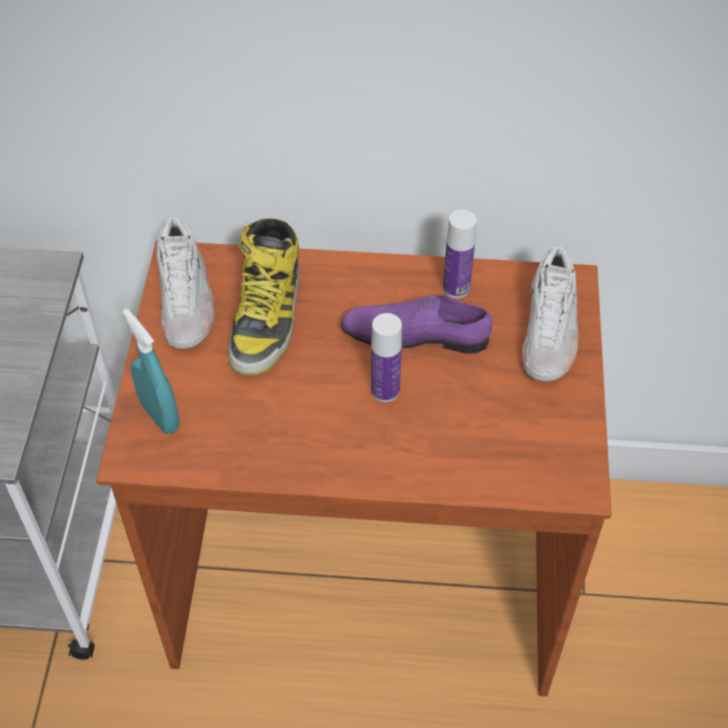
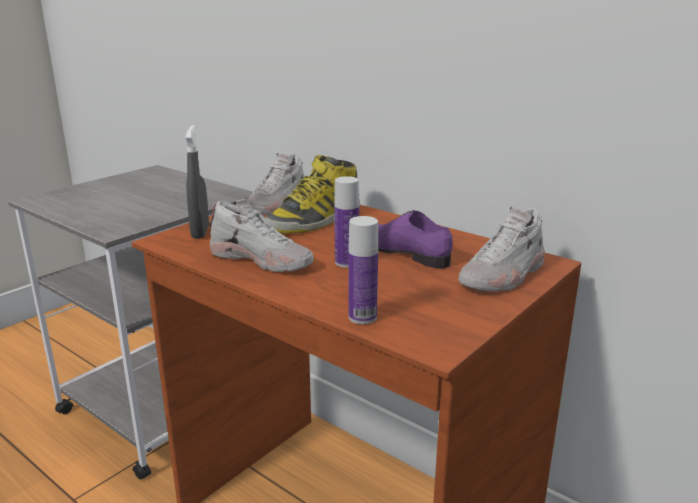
camera: 35 degrees right, 30 degrees down
(160, 416) = (200, 232): turquoise spray bottle -> grey spray bottle
(293, 433) = (262, 259): none -> white shoe
(456, 288) = (454, 242): bottle -> bottle (362, 317)

